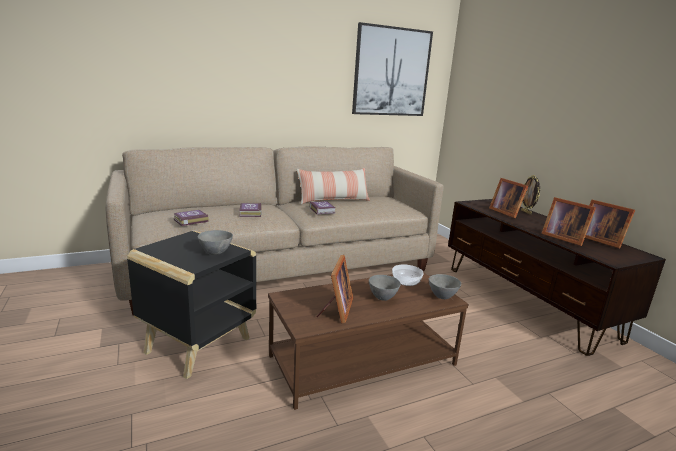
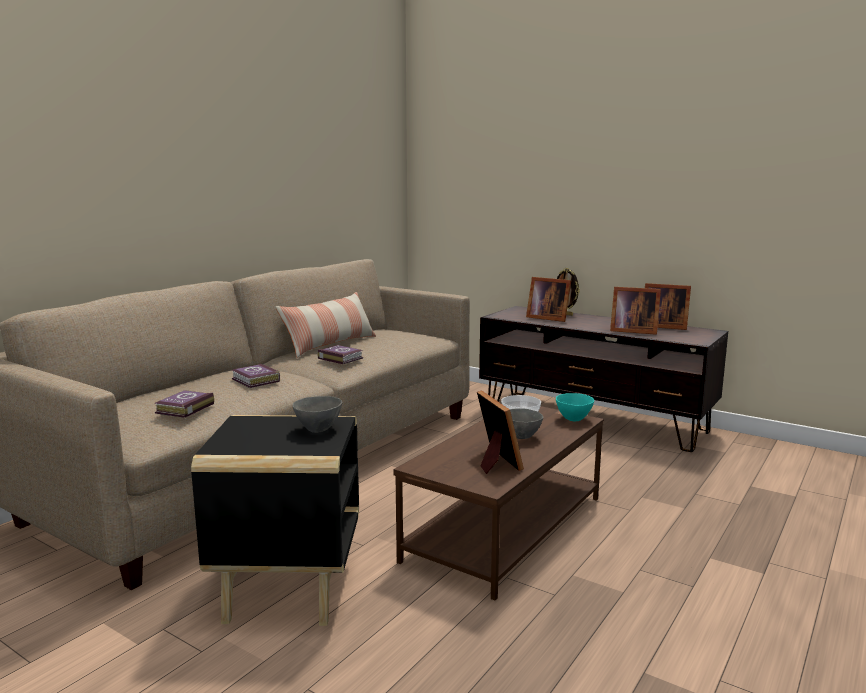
camera: 30 degrees left, 5 degrees down
(391, 72) = (345, 154): picture -> none
(442, 297) = (573, 419): grey bowl -> turquoise bowl

